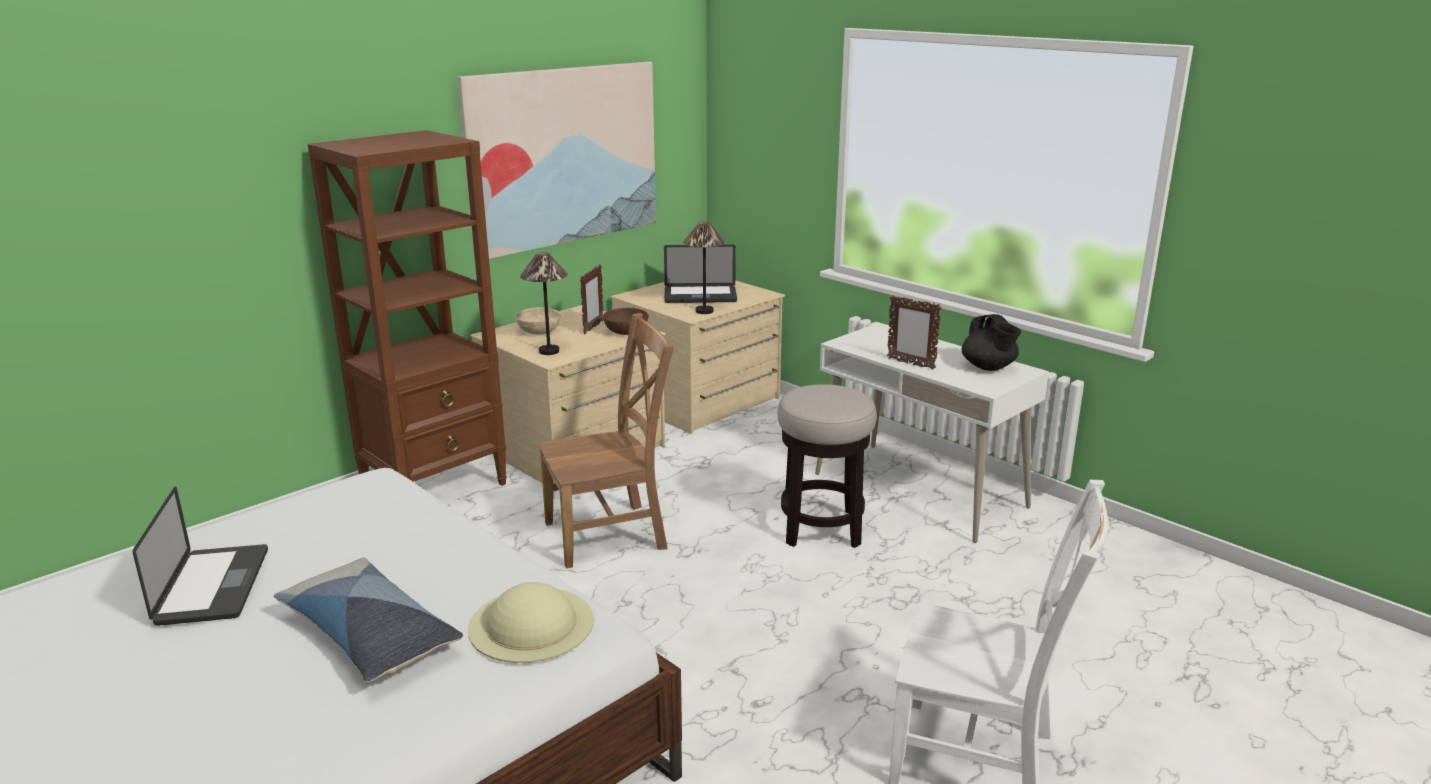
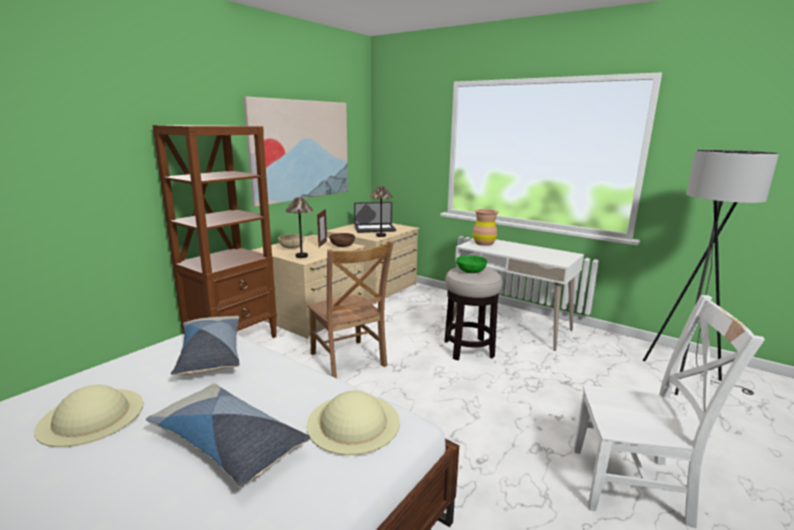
camera: 10 degrees left, 5 degrees down
(213, 586) = (91, 416): laptop -> beige hat
(372, 514) = (210, 354): none -> pillow
(611, 534) = (348, 361): brown chair -> brown chair turned 90 degrees clockwise
(821, 396) = (471, 271): none -> green bowl
(876, 339) = (484, 243): none -> brown vase
(910, 364) = (510, 253): picture frame -> none
(989, 367) = (552, 253): black teapot -> none
(1187, 609) = (684, 378): none -> grey floor lamp

